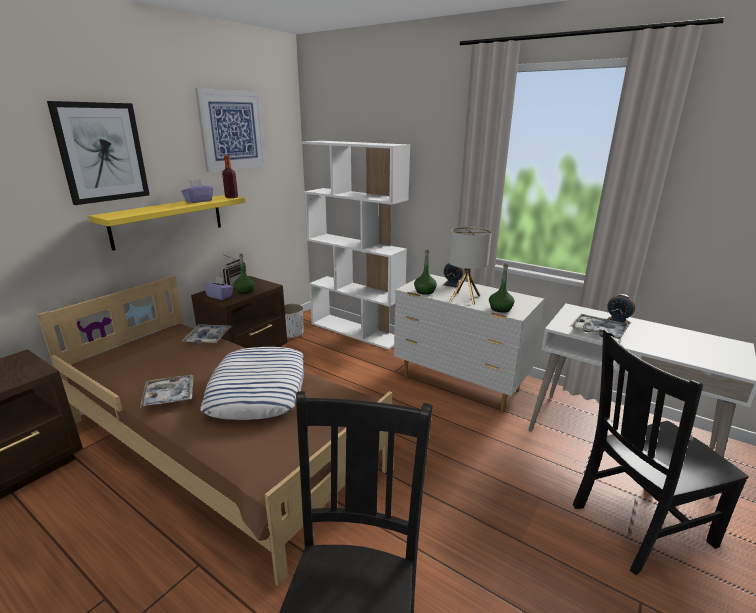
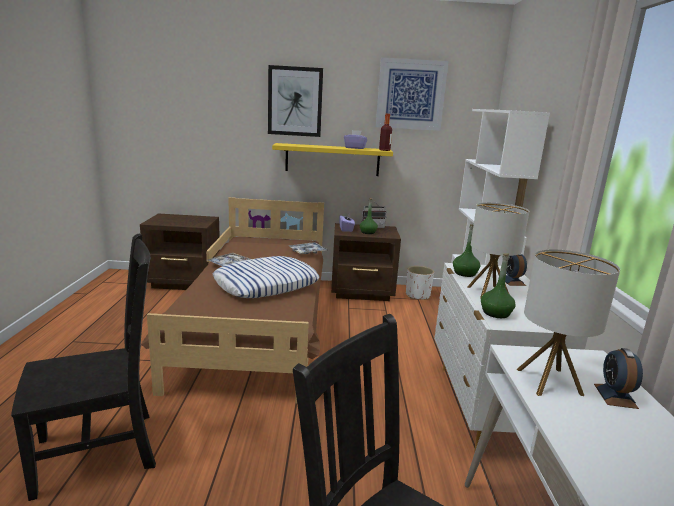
camera: 55 degrees right, 5 degrees down
(598, 331) = (548, 382): tray -> table lamp

